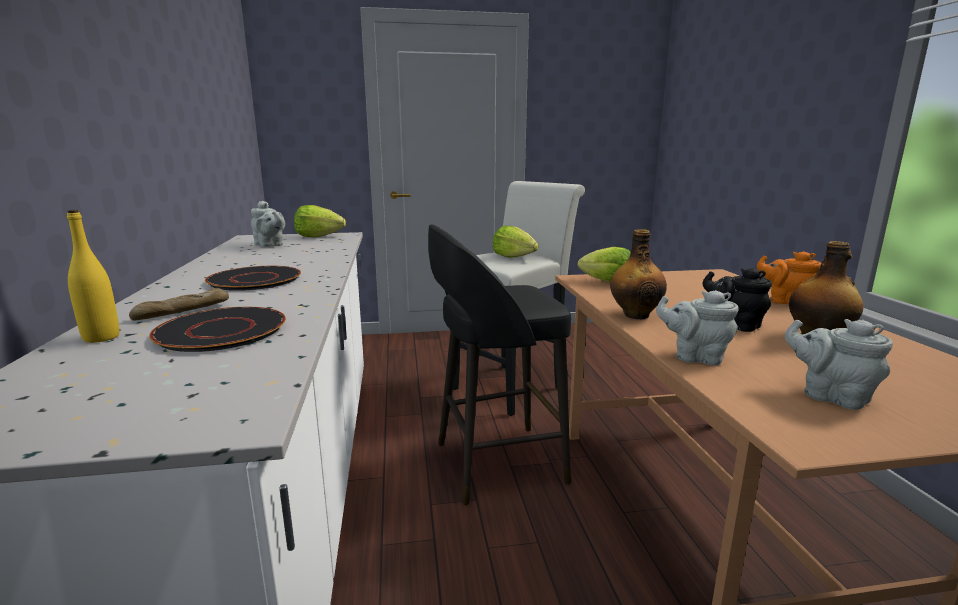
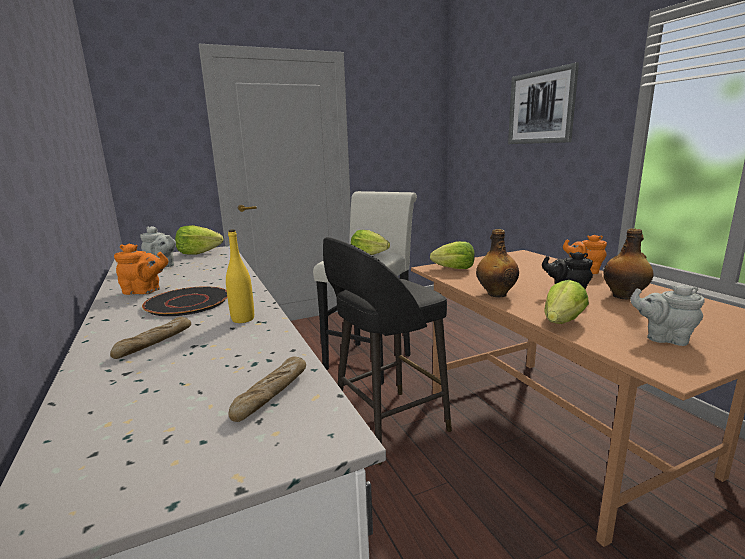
camera: 15 degrees left, 0 degrees up
(101, 337) = (102, 381): yellow bottle -> yellow bottle (243, 319)
(222, 330) = (215, 356): black plate -> none
(228, 266) = (144, 291): none -> orange teapot
(231, 373) = (271, 395): none -> bread
(695, 357) = (562, 322): grey teapot -> lettuce
(773, 78) = (541, 107): none -> picture

